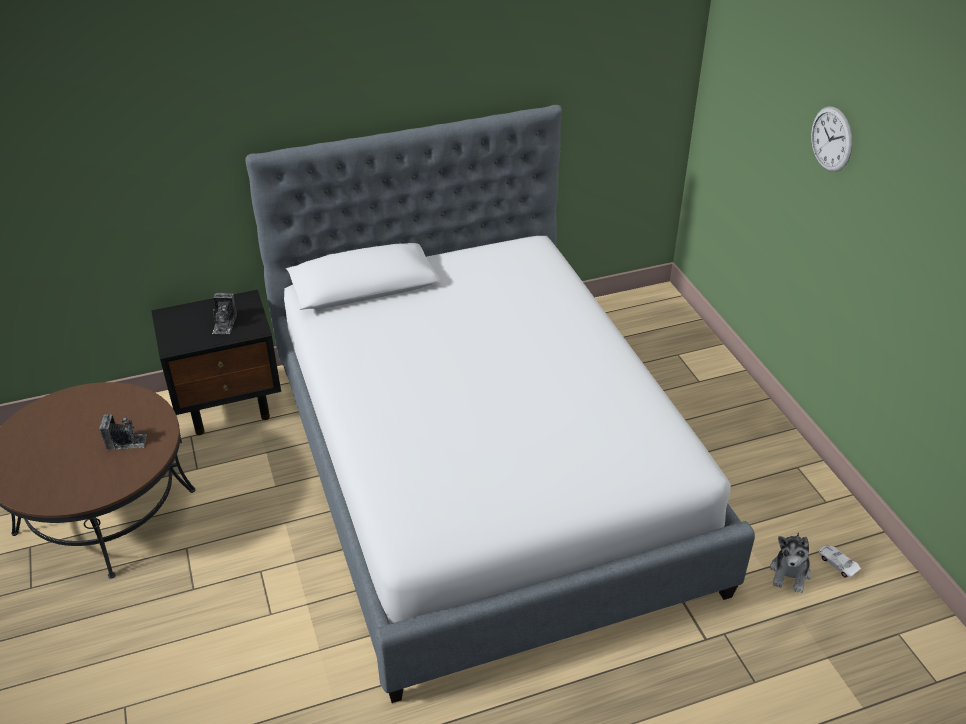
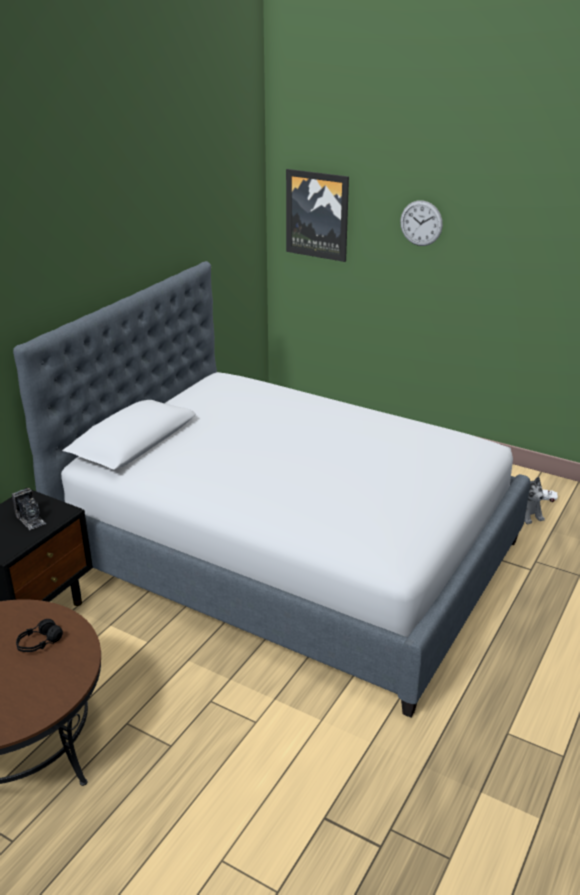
camera: 40 degrees left, 10 degrees down
(126, 442) = (39, 643): camera -> black headphones
(742, 80) = (317, 215): none -> picture

